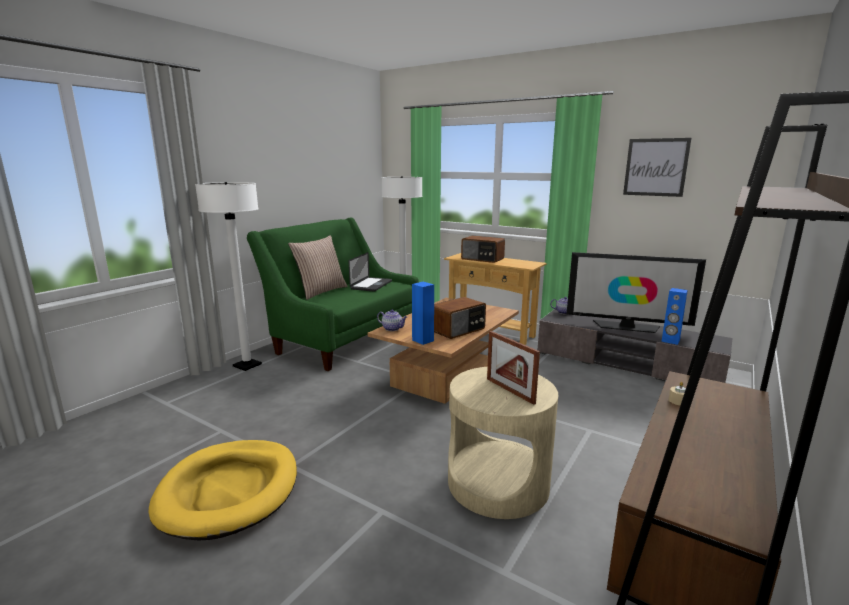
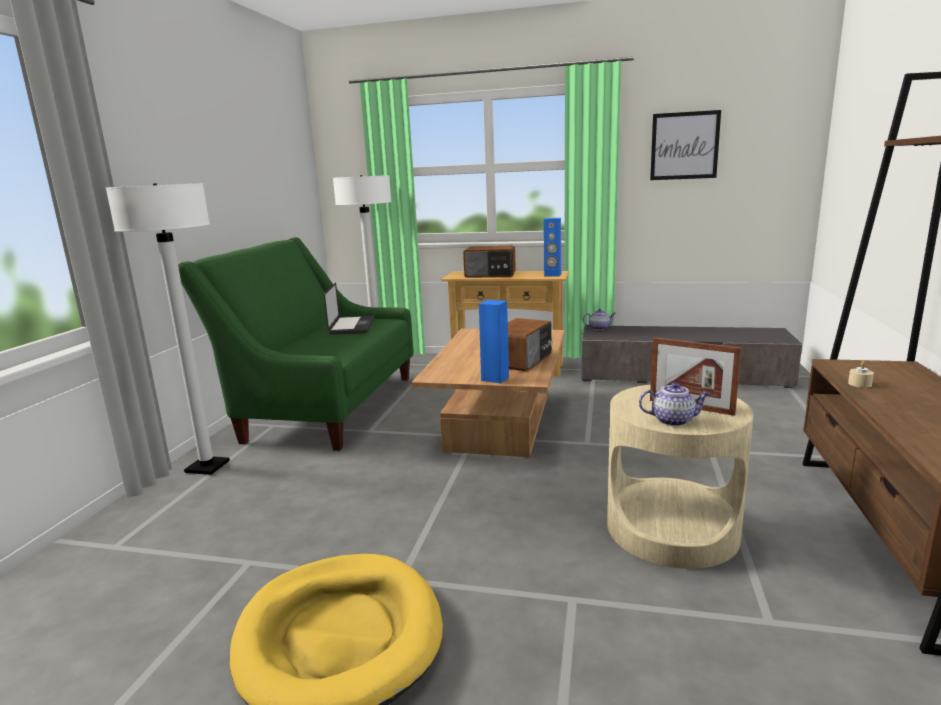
camera: 20 degrees left, 0 degrees up
(321, 291) = (289, 343): pillow -> none
(392, 329) = (439, 372): teapot -> teapot (673, 420)
(626, 327) = (679, 333): television -> none
(670, 341) = (735, 339): blue speaker -> blue speaker (552, 275)

